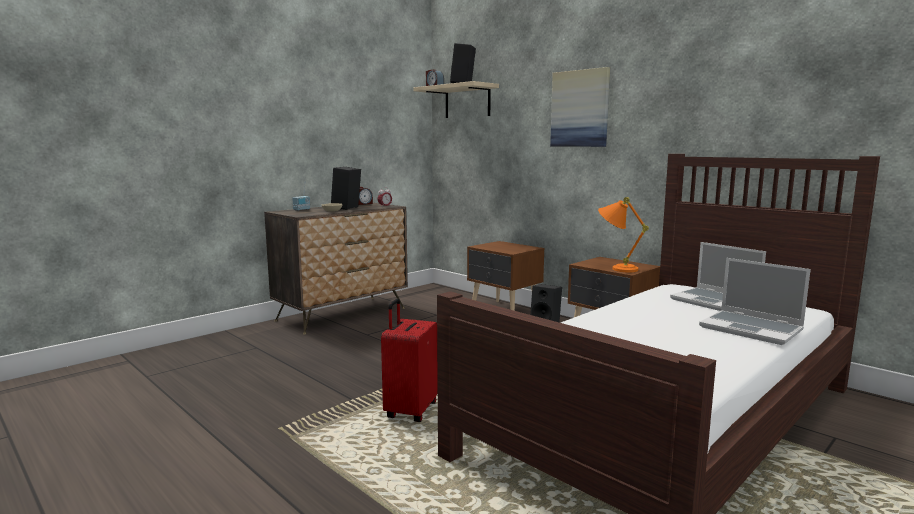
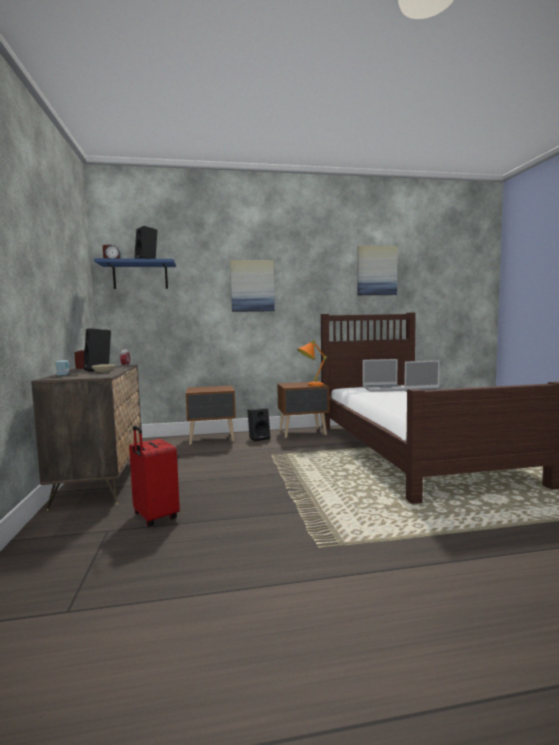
camera: 55 degrees left, 5 degrees down
(410, 411) = (339, 498): red suitcase -> red suitcase (154, 517)
(467, 102) = (140, 276): beige shelf -> blue shelf
(801, 67) = (376, 271): none -> picture

